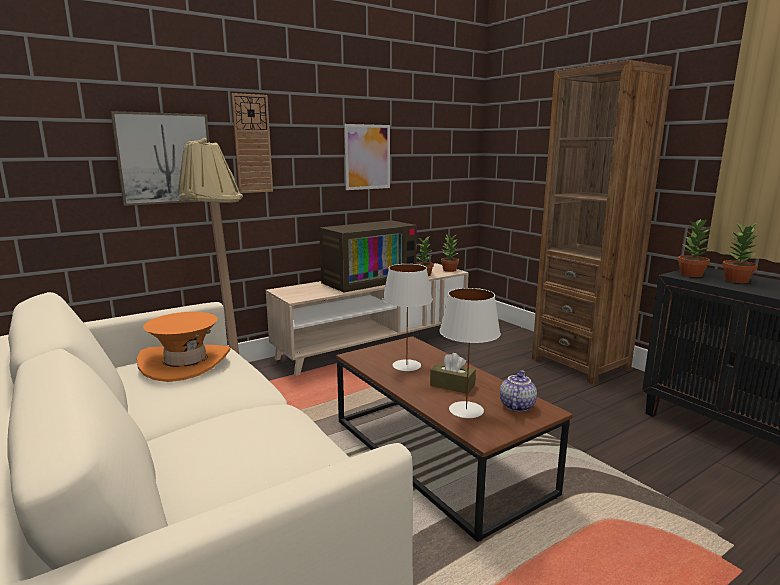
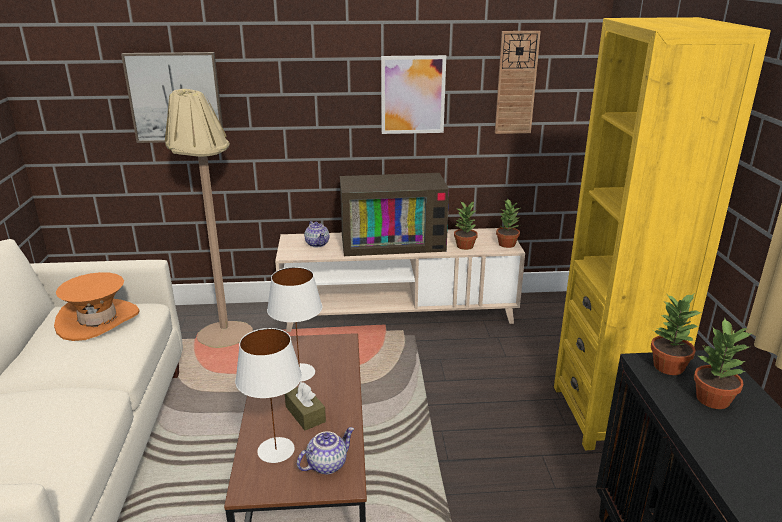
camera: 30 degrees right, 10 degrees up
(252, 144) = (266, 82): wall clock -> wall clock (516, 83)
(309, 289) = (317, 244): none -> teapot
(580, 364) = (608, 414): brown bookcase -> yellow bookcase

